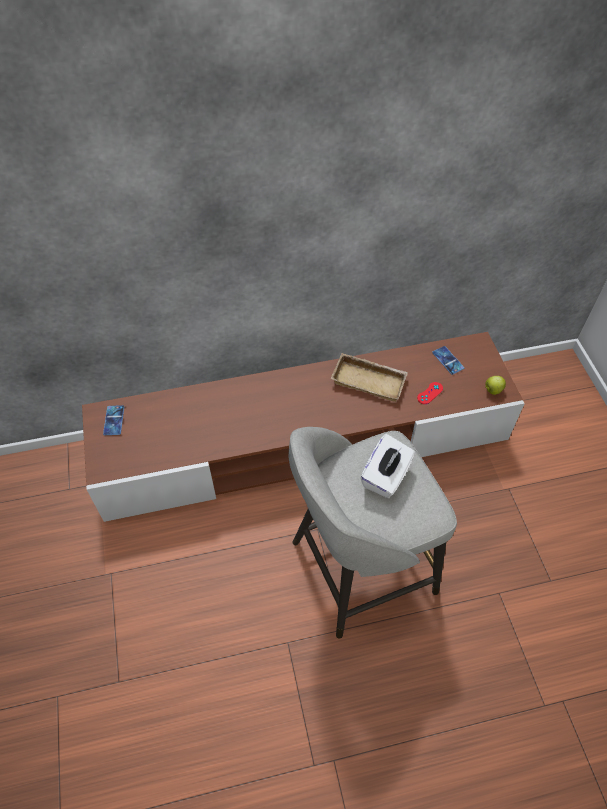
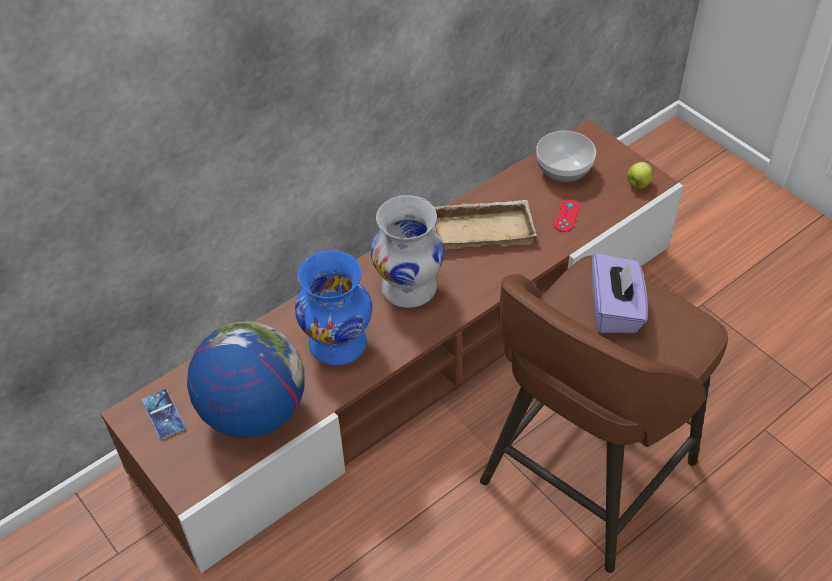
camera: 25 degrees left, 5 degrees down
(163, 441) = (253, 412): none -> globe
(237, 419) = (339, 343): none -> blue vase
(299, 400) = (407, 287): none -> white vase
(358, 568) = (583, 476): grey stool -> brown stool
(386, 476) = (615, 310): white tissue box -> purple tissue box
(448, 360) = (563, 169): phone -> bowl

